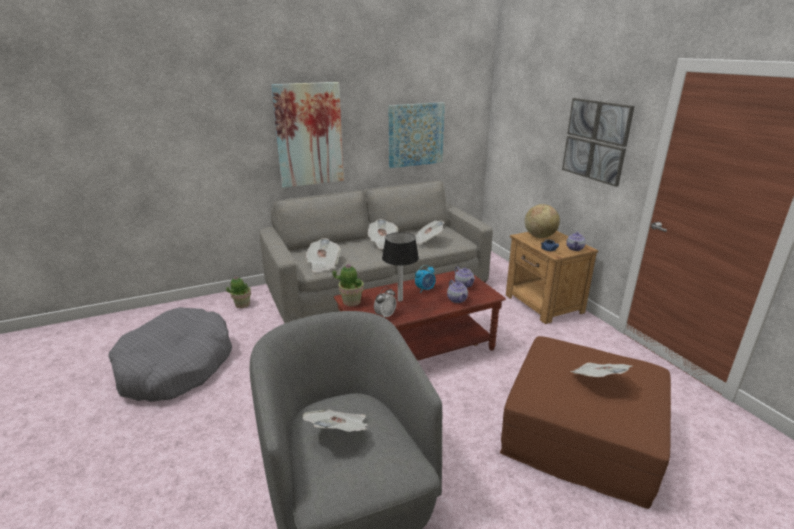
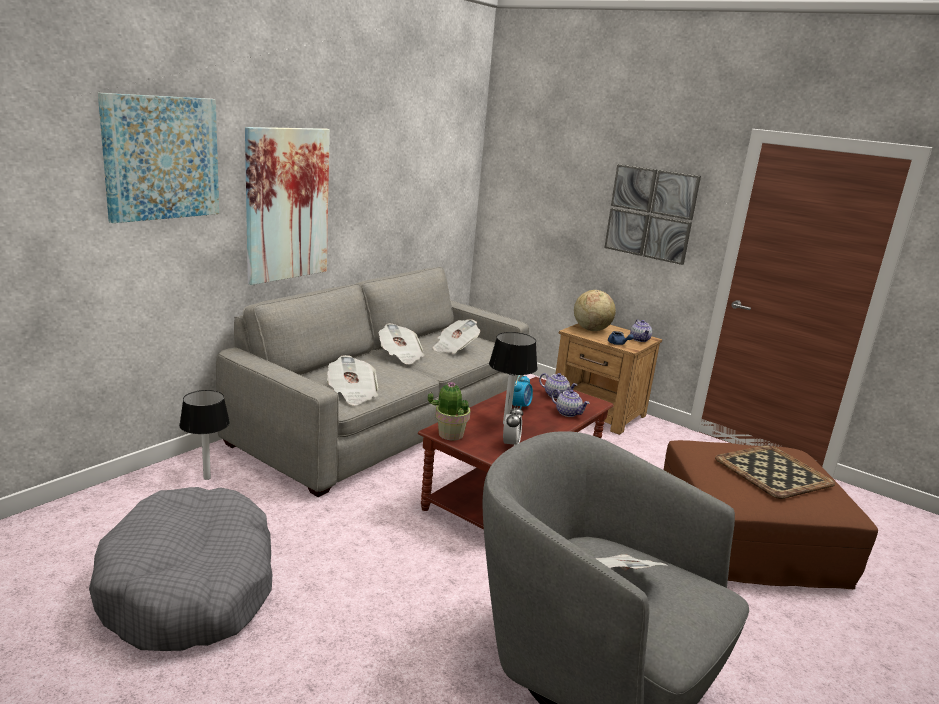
camera: 30 degrees left, 5 degrees down
(242, 304) = (207, 477): potted plant -> table lamp
(415, 134) = (407, 205): picture -> picture (161, 158)
(597, 380) = (772, 471): newspaper -> tray

